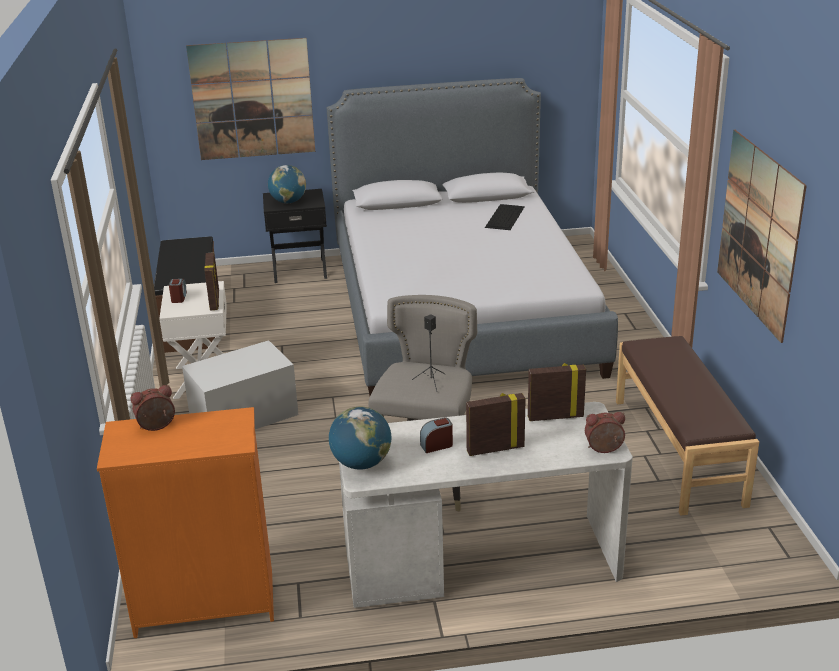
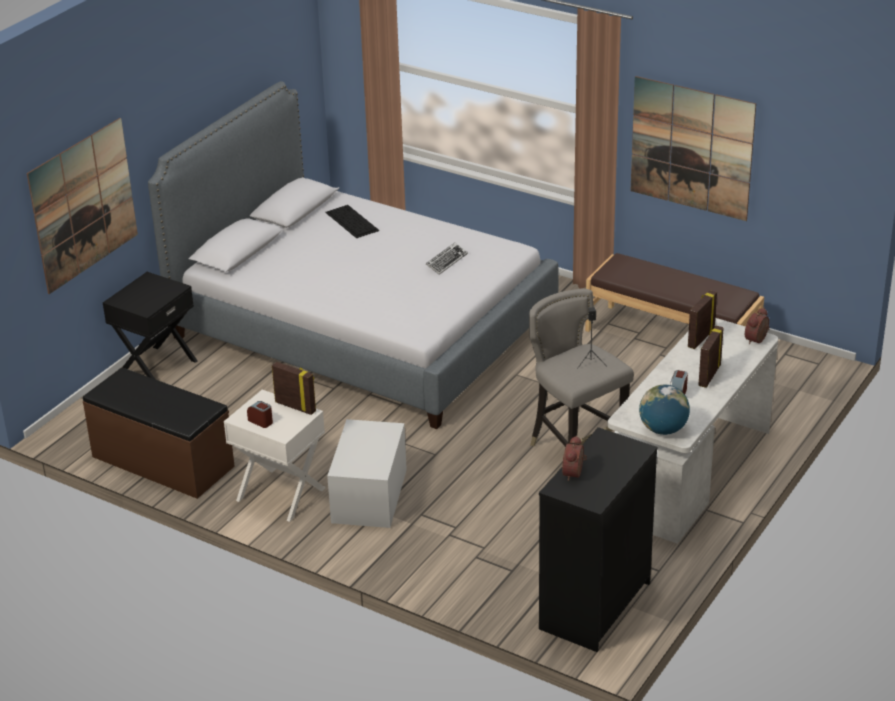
camera: 50 degrees left, 5 degrees up
(205, 602) = (594, 605): orange dresser -> black dresser
(288, 202) = (148, 298): globe -> none
(512, 269) = (446, 261): none -> keyboard

